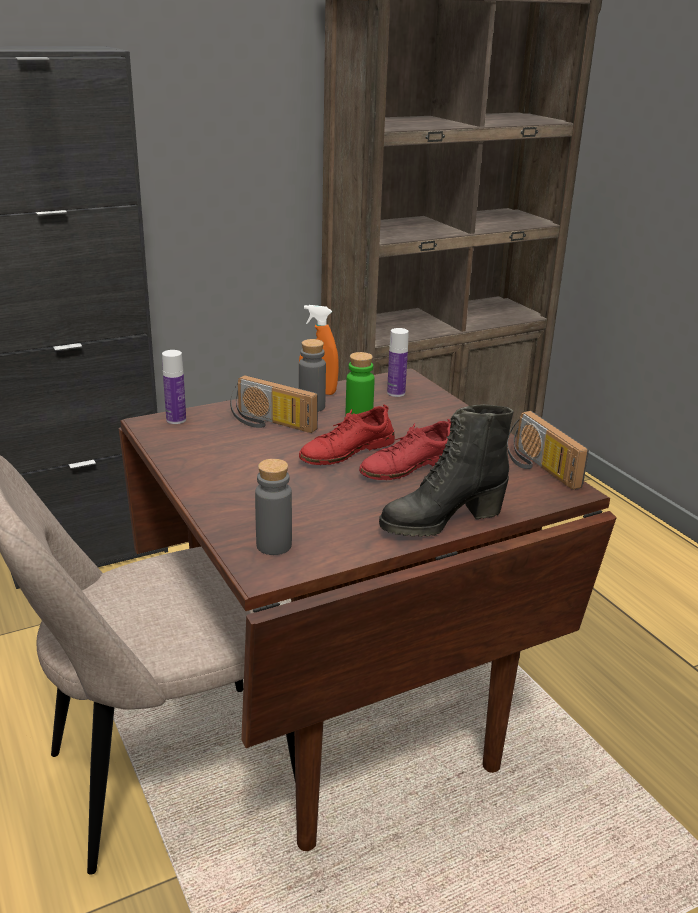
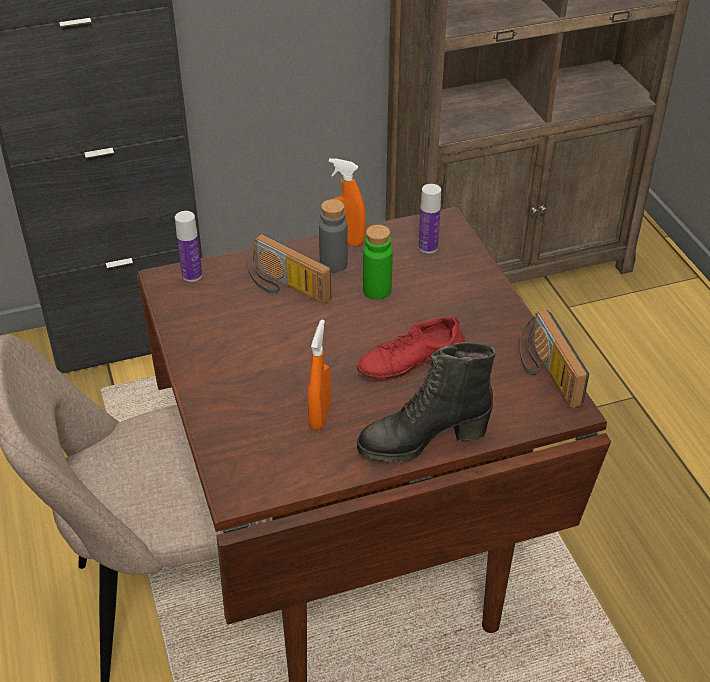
camera: 10 degrees right, 15 degrees up
(274, 545) = (254, 459): grey bottle -> none
(332, 509) = (320, 416): none -> orange spray bottle
(346, 451) = (354, 334): red shoe -> none

